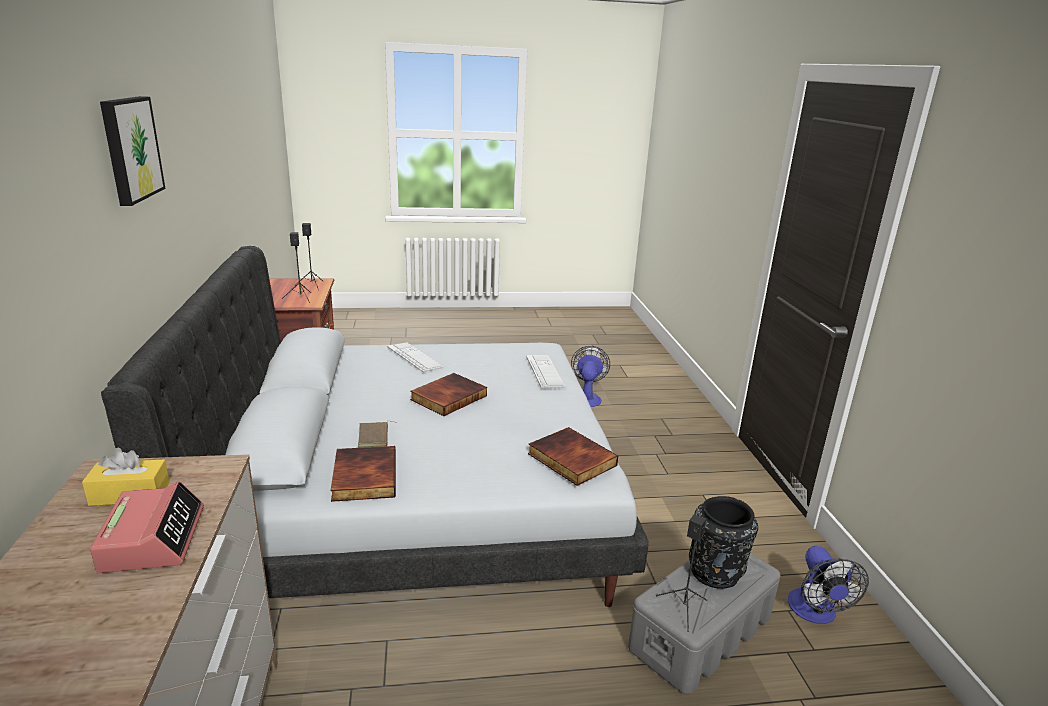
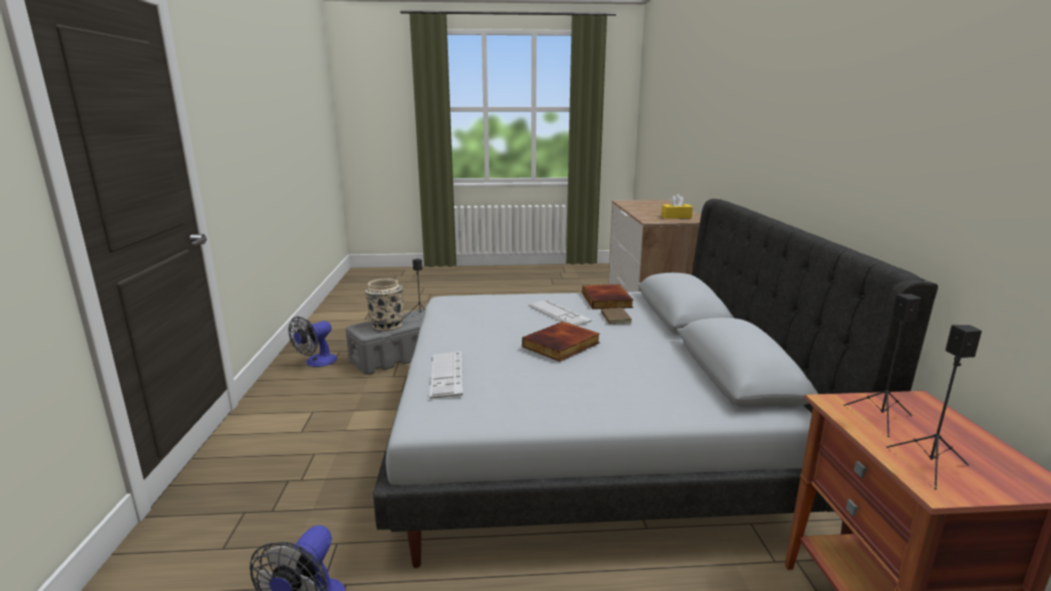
camera: 175 degrees left, 5 degrees down
(130, 149) = (809, 84): picture -> none
(153, 539) = (648, 212): alarm clock -> none
(414, 357) = (621, 395): keyboard -> keyboard (558, 314)
(570, 460) = (463, 302): book -> none
(716, 572) = (386, 325): black vase -> beige vase
(815, 613) = (316, 362): fan -> fan turned 150 degrees counterclockwise

